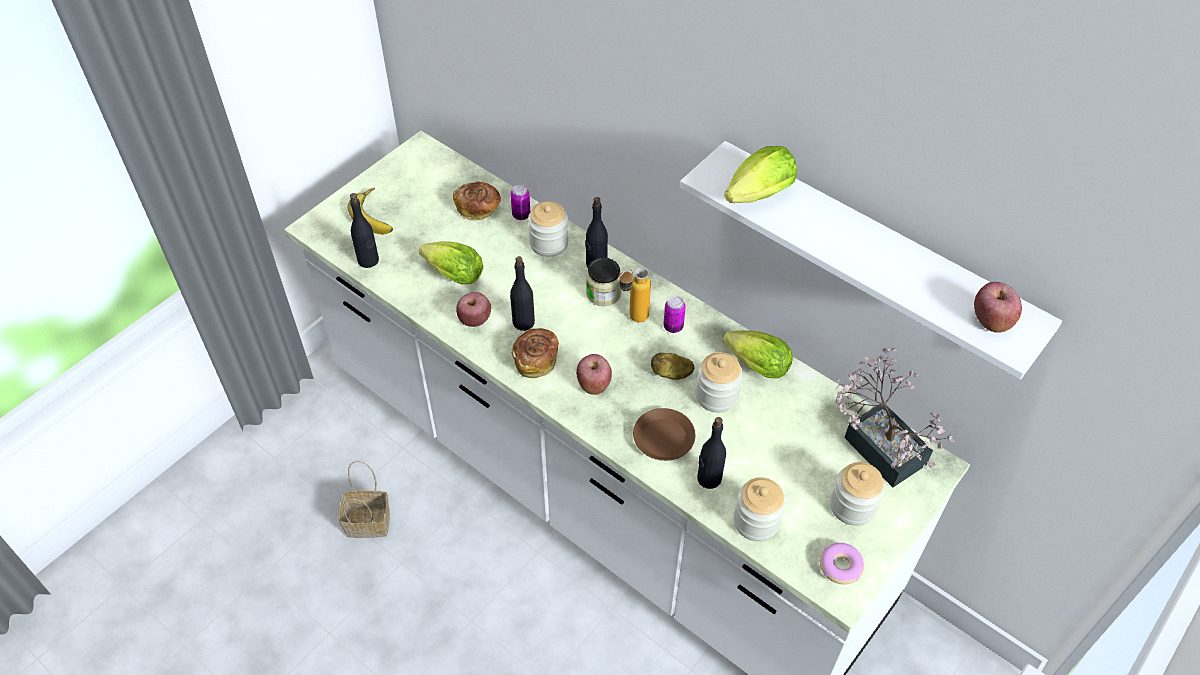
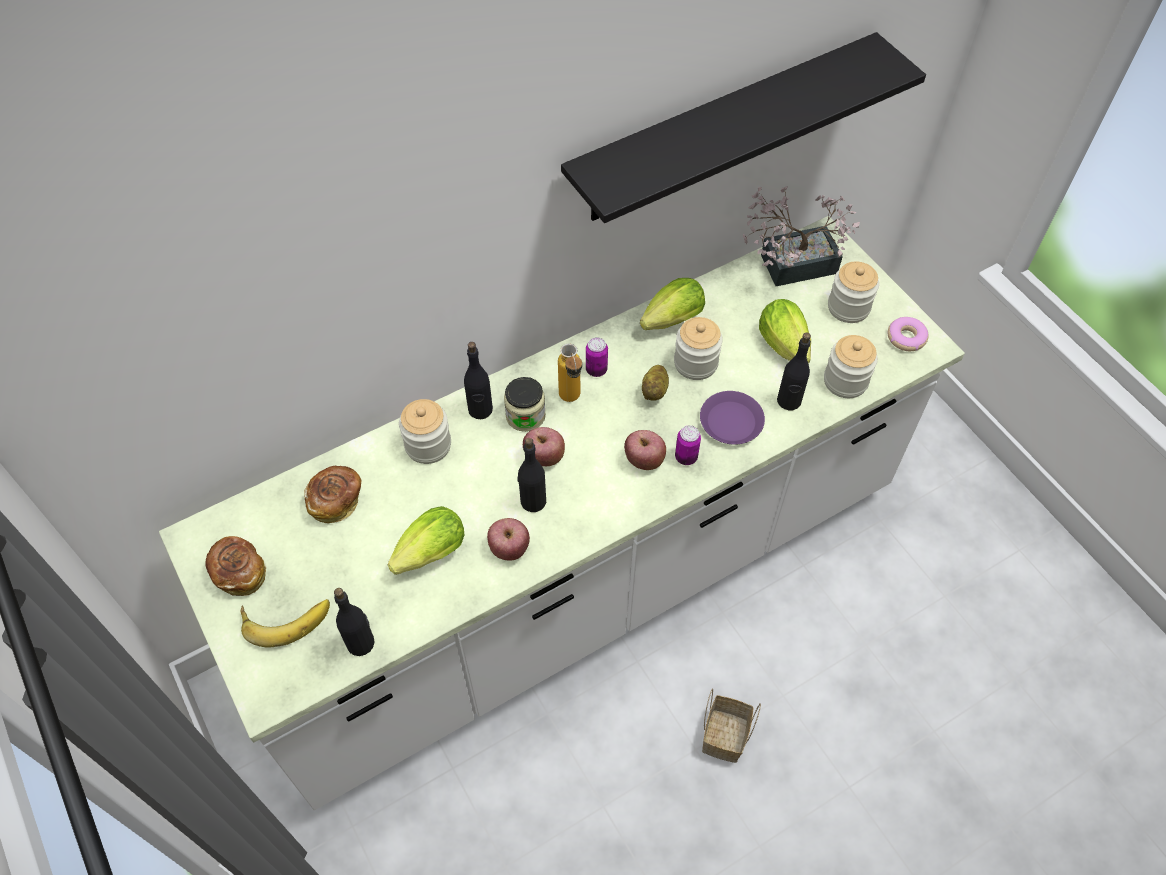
camera: 70 degrees left, 5 degrees up
(370, 522) = (538, 830): basket -> basket (724, 734)
(521, 215) = (370, 460): can -> can (686, 457)
(536, 360) = (591, 503): bread -> bread (239, 572)
(663, 438) = (731, 422): brown plate -> purple plate
(755, 197) = (655, 167): lettuce -> lettuce (785, 348)
(873, 255) = (721, 130): white shelf -> black shelf
(991, 321) = (865, 70): apple -> apple (544, 457)

